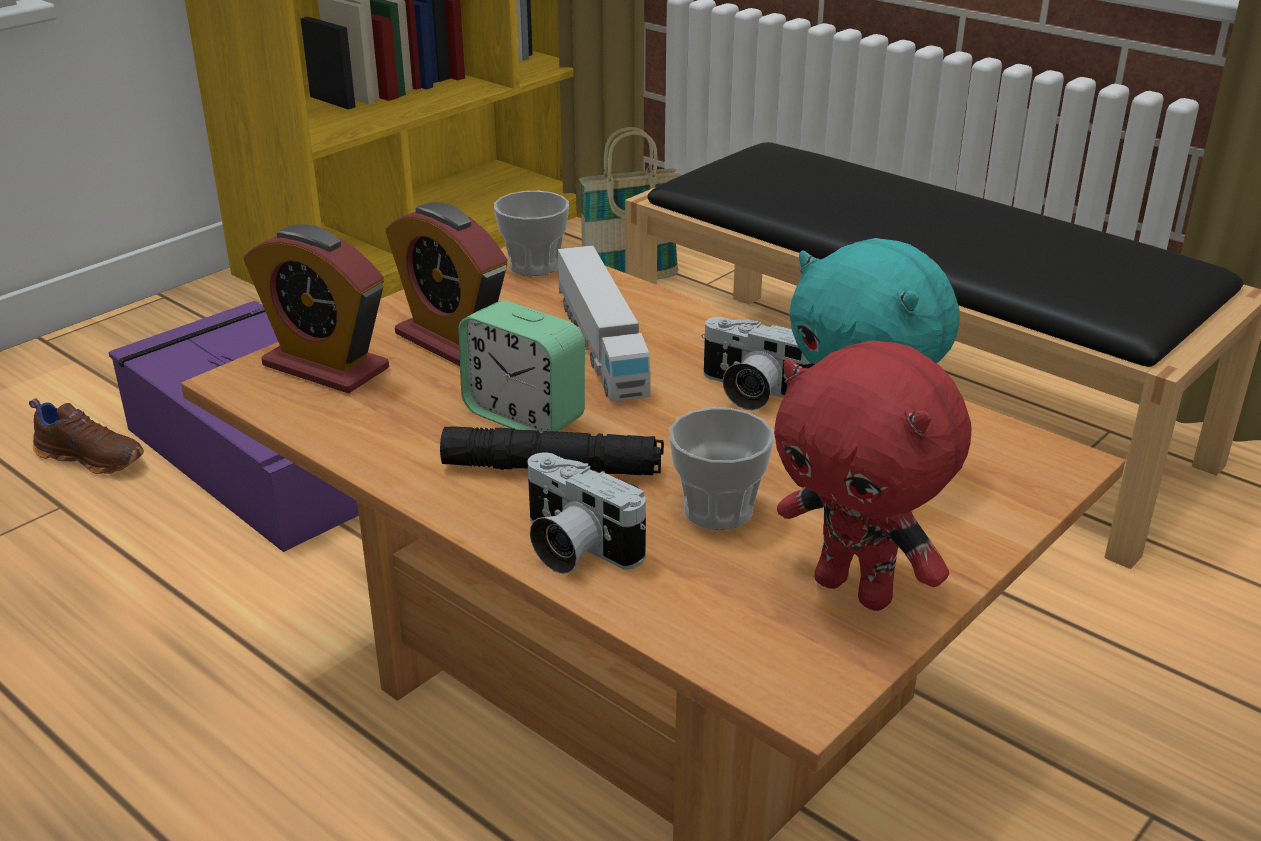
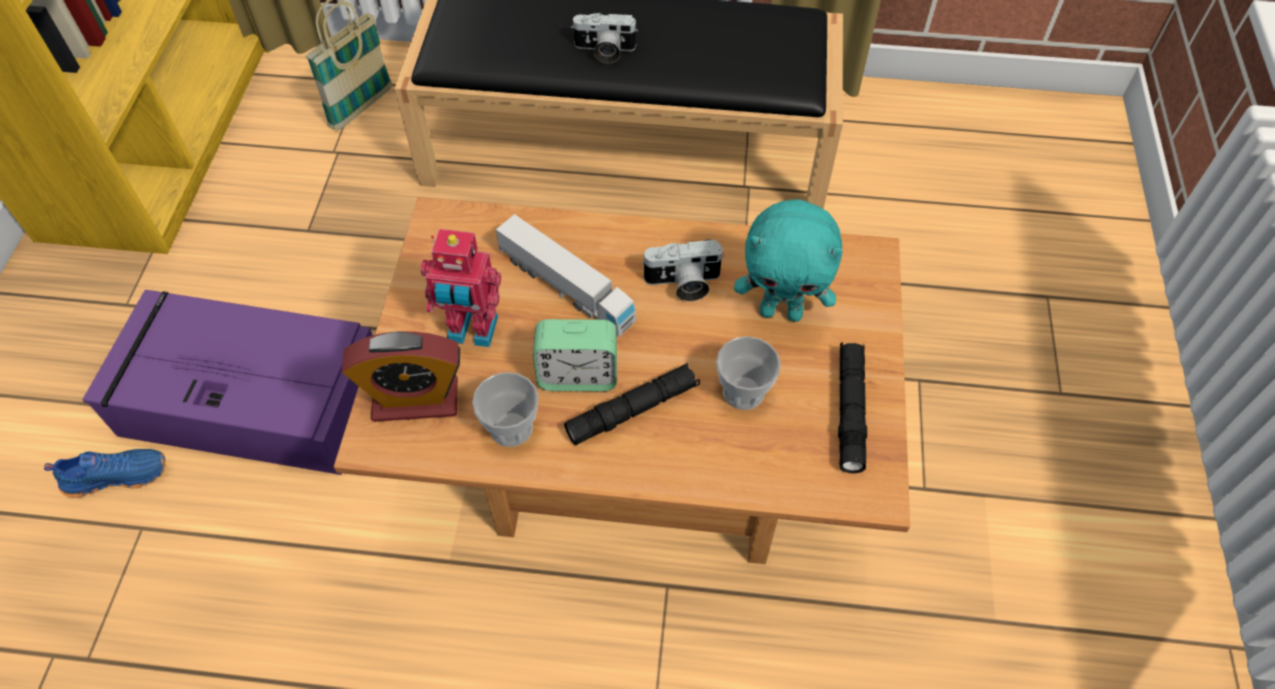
camera: 35 degrees left, 25 degrees up
(92, 457) = (117, 475): brown shoe -> blue shoe
(452, 342) = (472, 332): alarm clock -> toy robot
(534, 265) = (451, 227): cup -> cup (511, 428)
(573, 548) = (697, 464): camera -> camera (604, 51)
(856, 590) = (850, 411): red plush toy -> black flashlight

